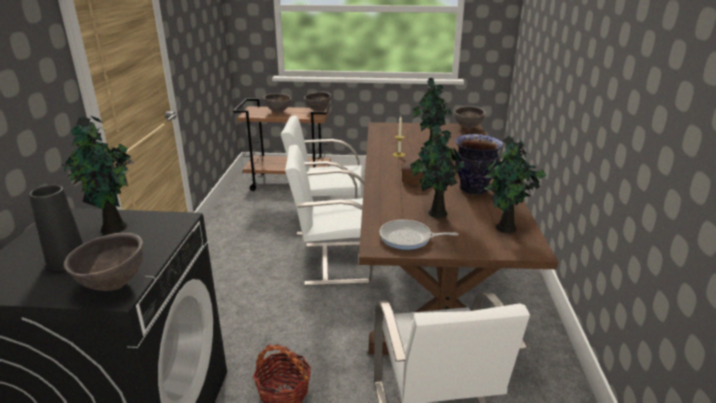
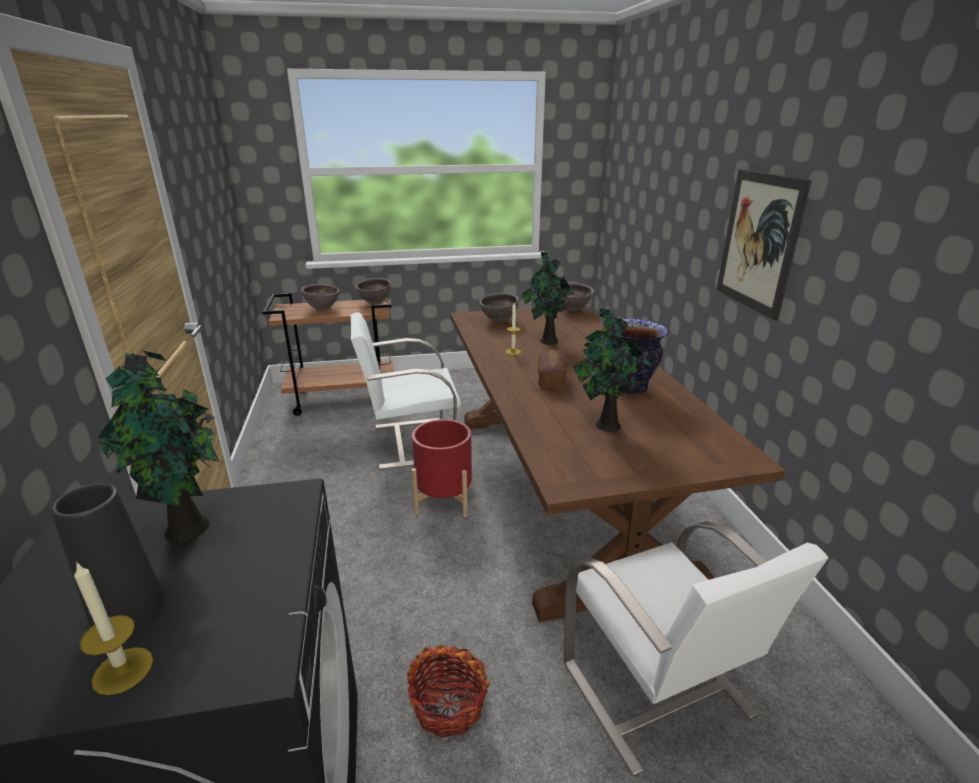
camera: 15 degrees left, 0 degrees up
(53, 286) = (123, 670): none -> candle
(113, 285) = (240, 646): brown bowl -> brown bowl (499, 321)
(335, 262) = (444, 499): white chair -> red planter
(408, 238) = (595, 466): frying pan -> none
(505, 229) = (699, 435): potted plant -> none
(591, 79) = (758, 242): none -> picture

